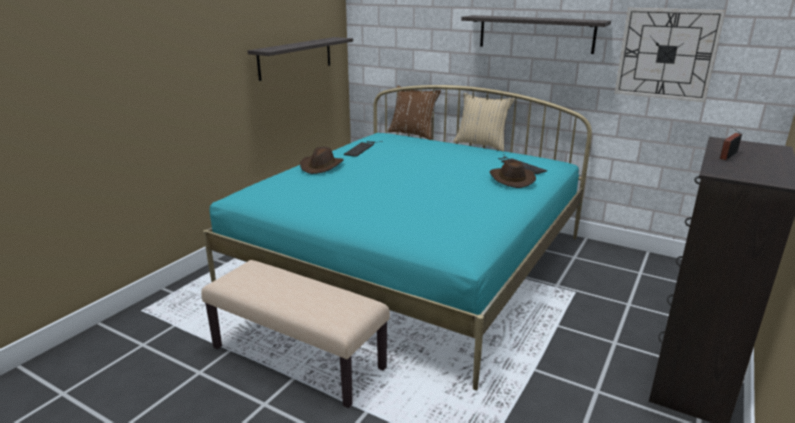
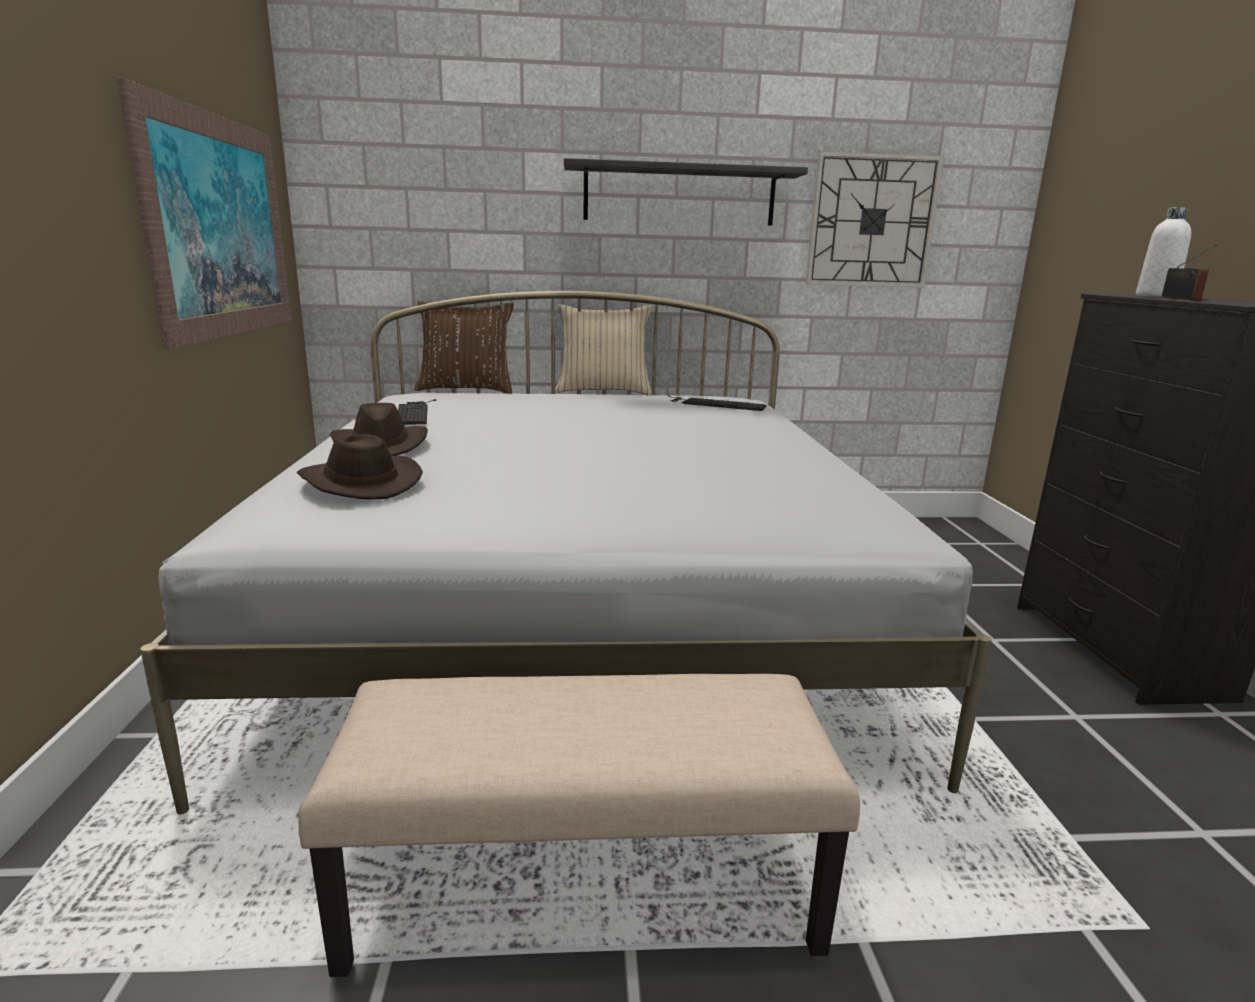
camera: 35 degrees left, 5 degrees down
(295, 57) = (221, 227): shelf -> picture
(411, 262) = (580, 611): turquoise bed -> white bed
(510, 179) = (742, 420): brown hat -> brown hat (358, 483)
(744, 147) = (1156, 296): none -> white bottle

